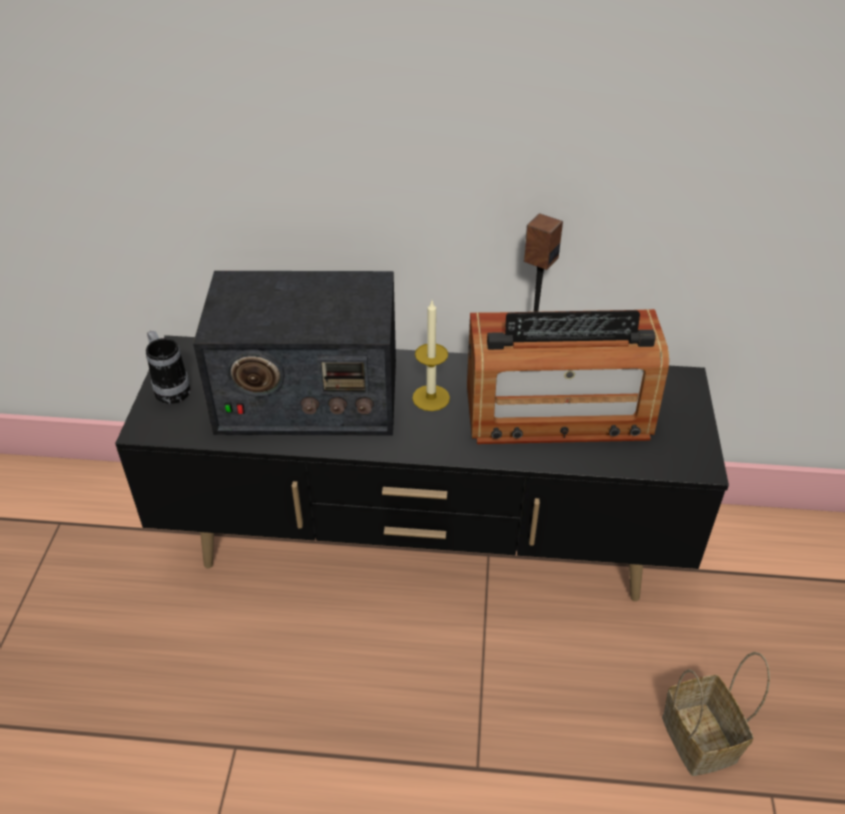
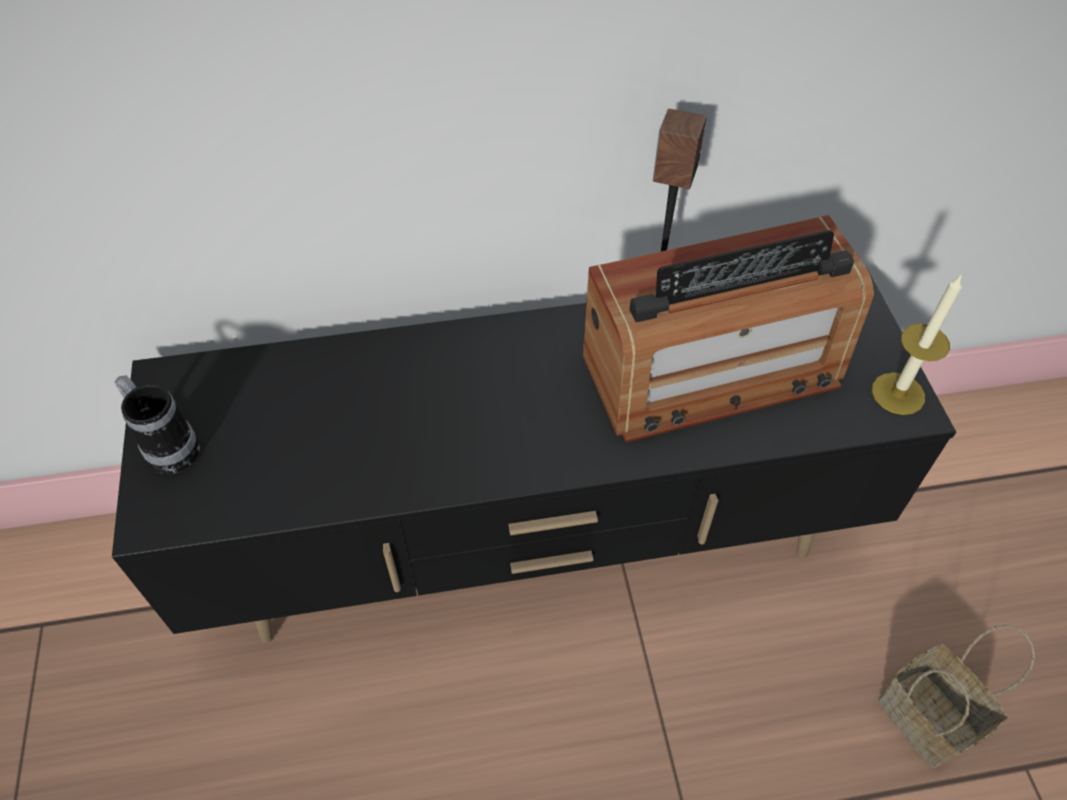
camera: 15 degrees left, 10 degrees up
(307, 396) = (370, 417): radio -> none
(431, 398) = (541, 384): candle -> candle (898, 393)

